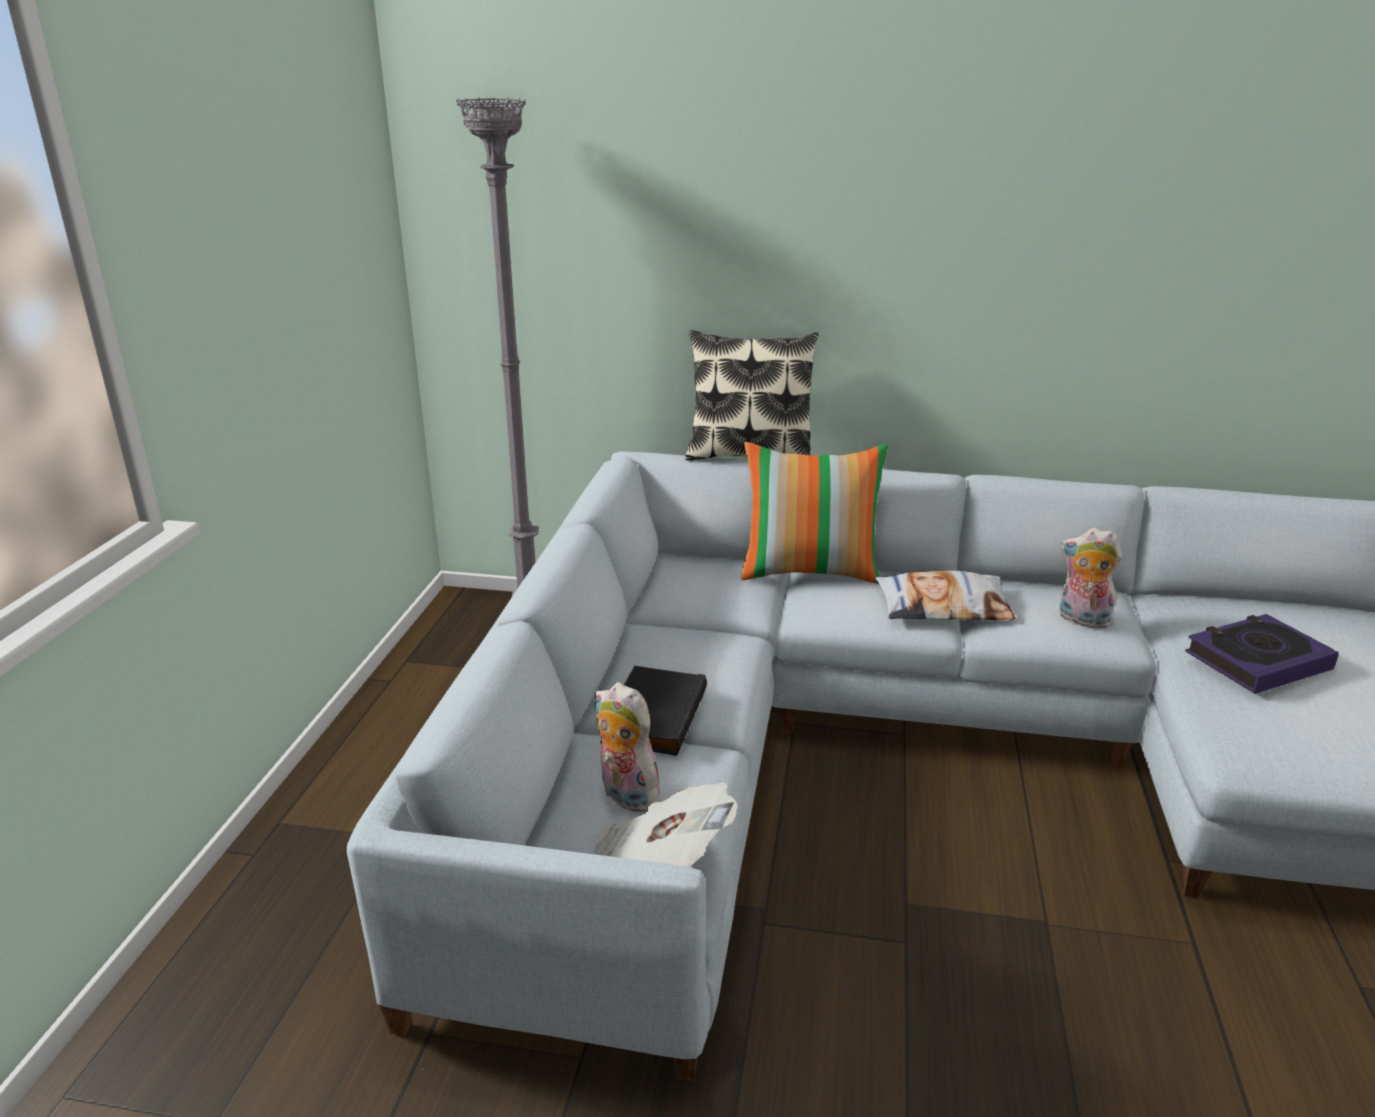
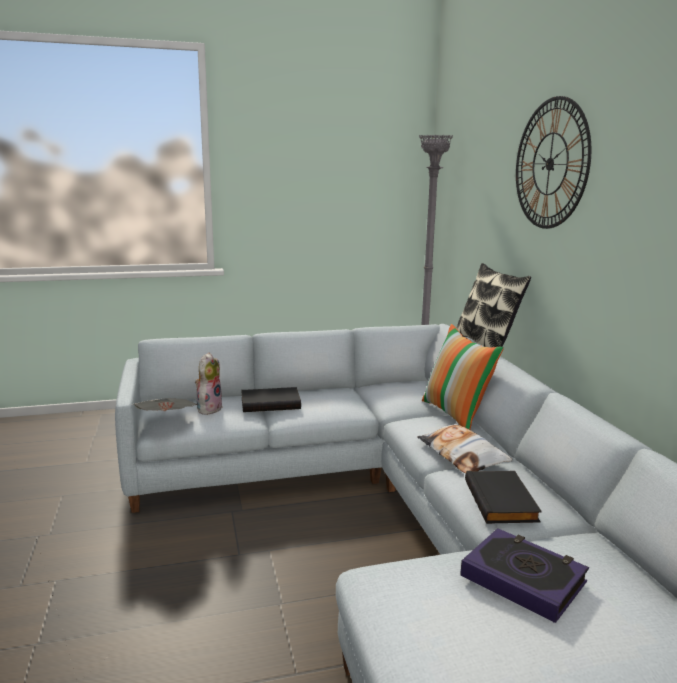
camera: 65 degrees right, 10 degrees down
(832, 157) = (550, 164): none -> wall clock
(1082, 620) = (502, 501): plush toy -> black book

